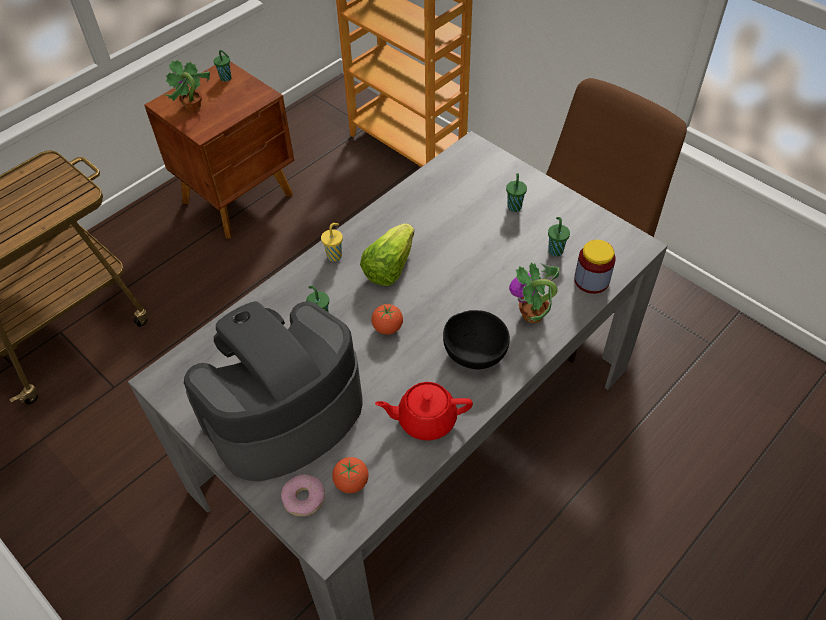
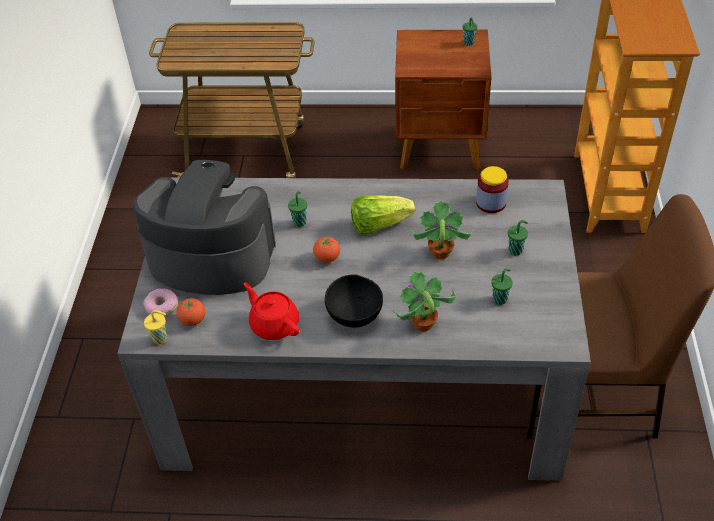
camera: 50 degrees right, 5 degrees down
(192, 106) = (424, 48): potted plant -> potted plant (440, 253)
(335, 255) = (358, 193): yellow cup -> yellow cup (161, 338)
(591, 280) = (495, 337): jar -> jar (491, 203)

